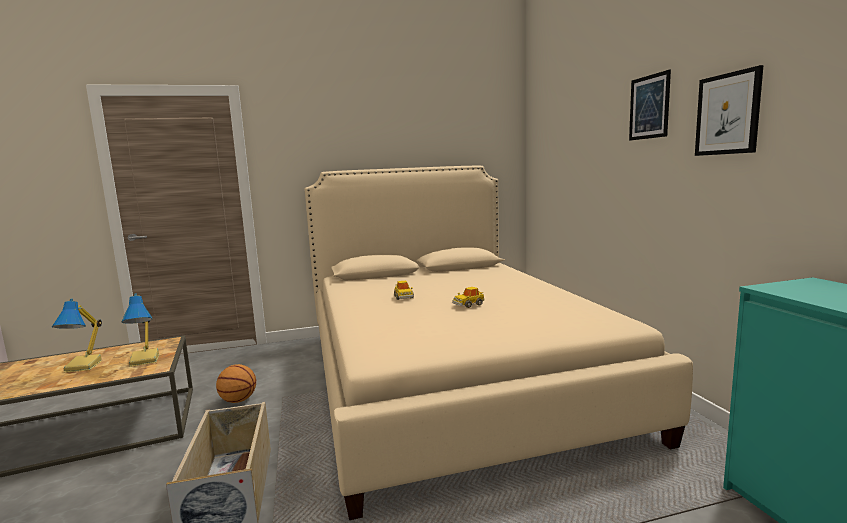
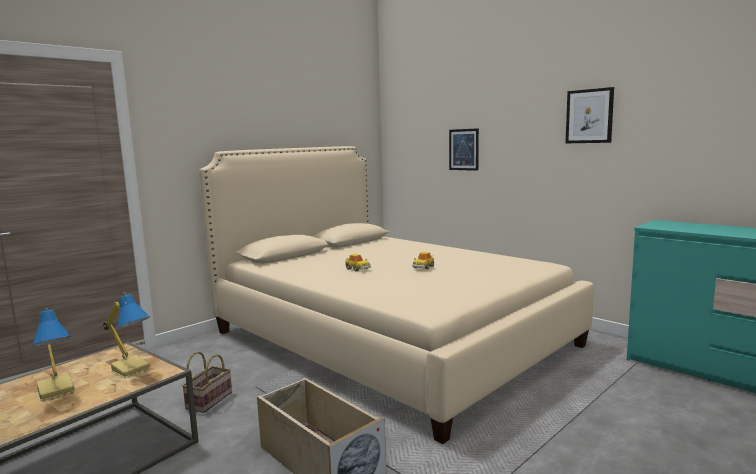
camera: 30 degrees left, 0 degrees up
(239, 400) = (209, 400): basketball -> basket
(649, 107) = (522, 106): picture -> picture (463, 149)

